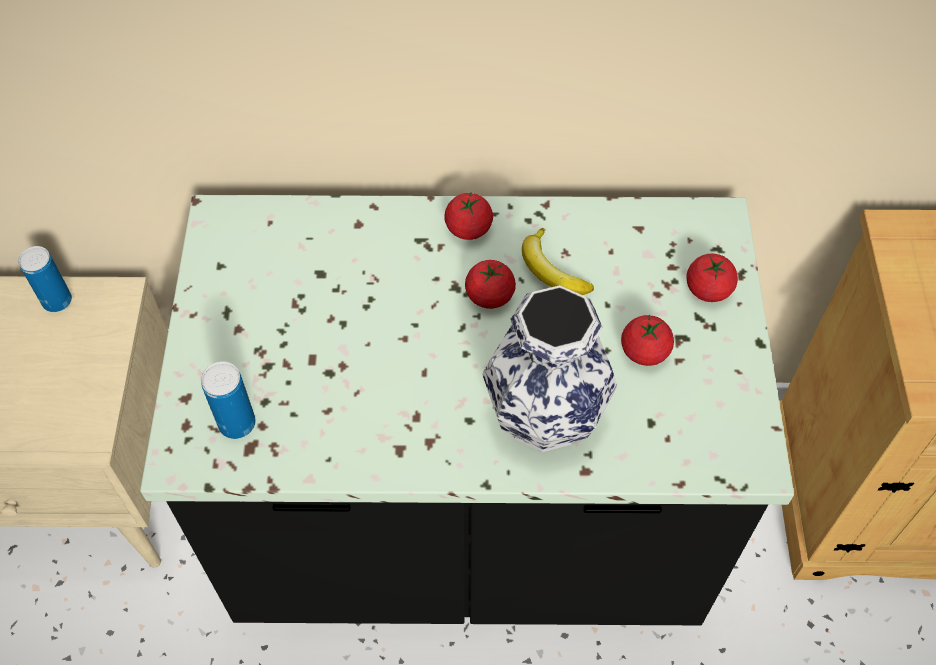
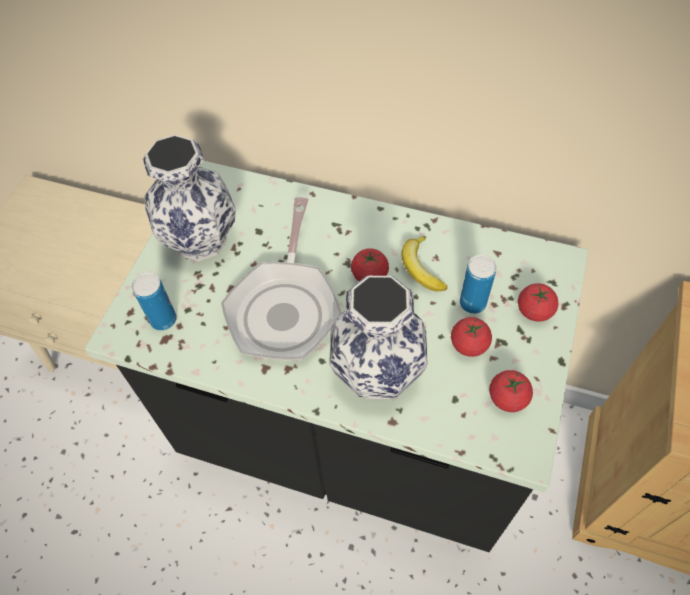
camera: 20 degrees right, 0 degrees up
(57, 301) = (111, 213): can -> can (472, 303)
(243, 305) = (199, 240): none -> vase
(395, 365) = (285, 307): none -> frying pan
(468, 228) = (372, 224): tomato -> tomato (507, 398)

